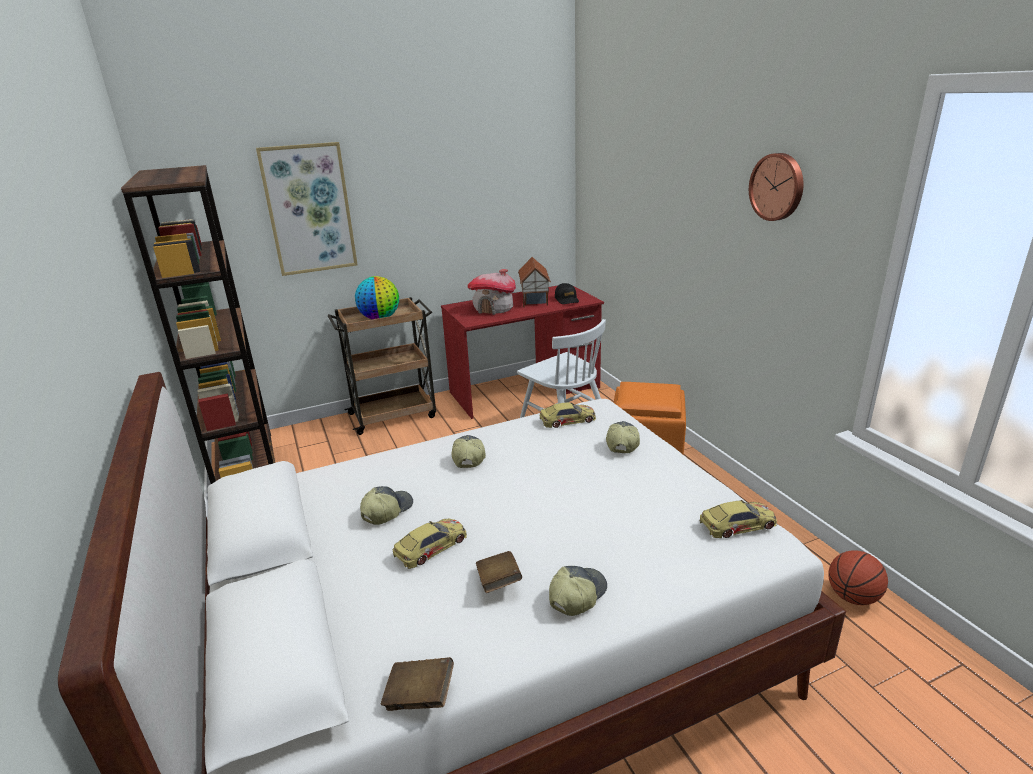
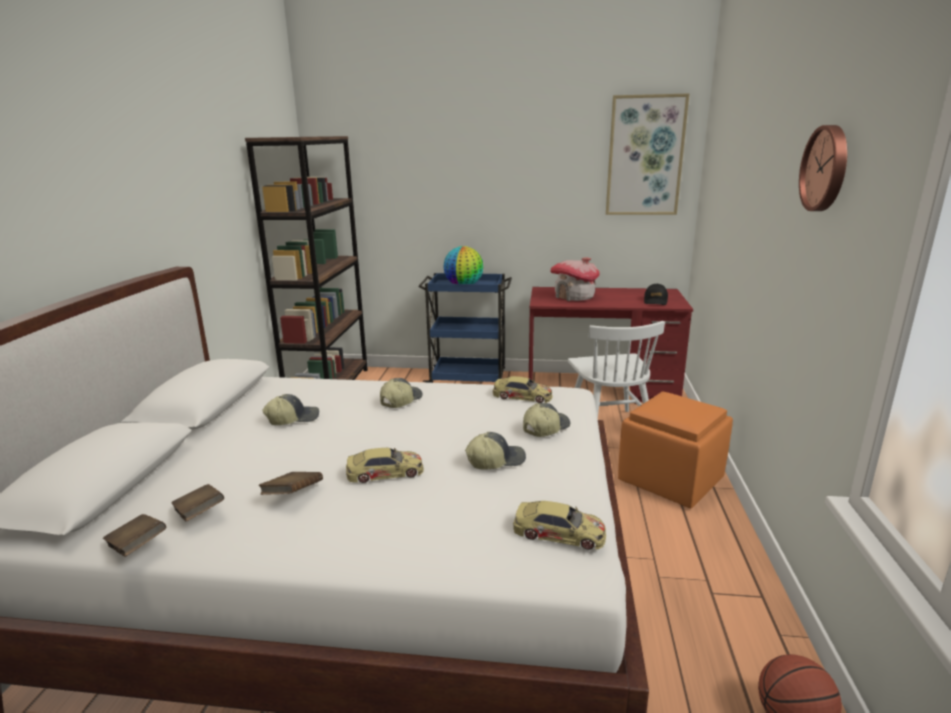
camera: 30 degrees right, 5 degrees down
(309, 209) = (425, 181): picture -> picture (645, 156)
(394, 415) = (468, 380): brown cart -> blue cart
(431, 547) = (285, 452): toy car -> toy car (385, 472)
(434, 638) = (200, 514): none -> brown book
(533, 300) = (621, 296): toy house -> none
(576, 595) = (334, 529): cap -> cap (495, 460)

